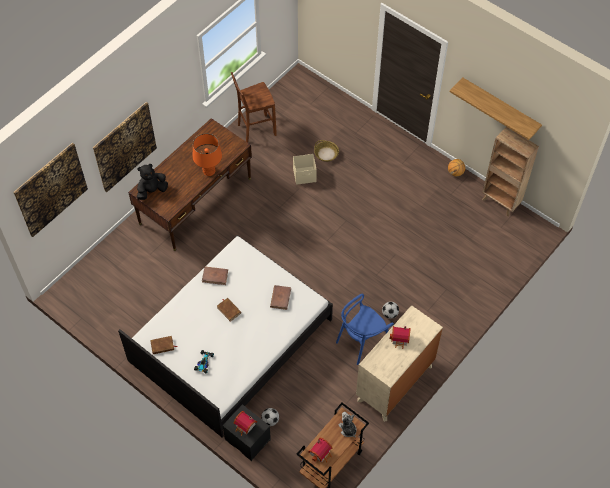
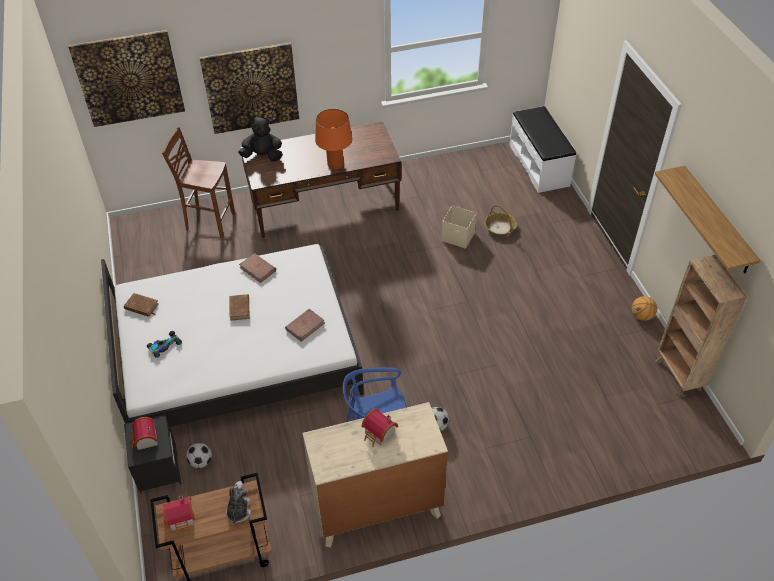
camera: 35 degrees right, 10 degrees down
(255, 129) = (442, 173): brown stool -> brown stool (209, 222)
(316, 89) = (539, 165): none -> white bench

